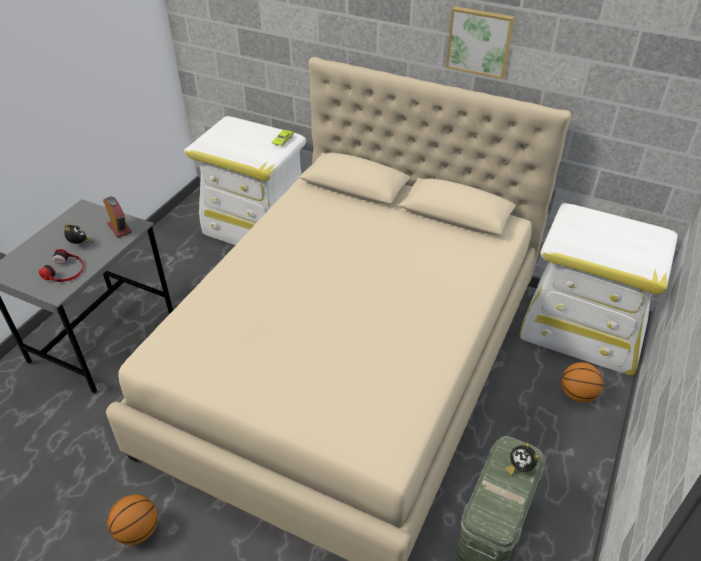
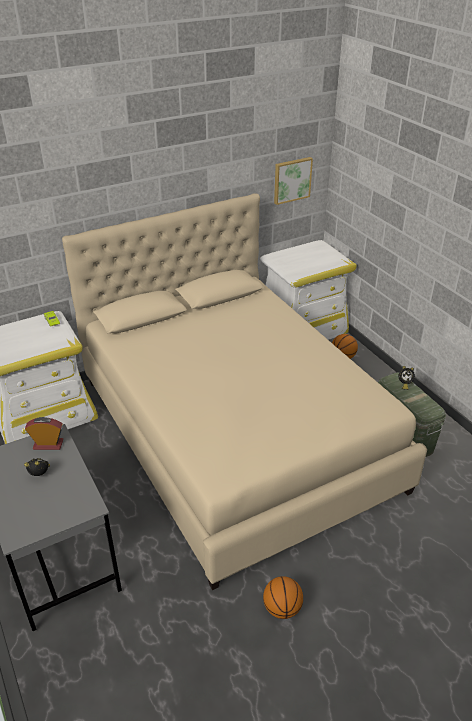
camera: 55 degrees left, 5 degrees down
(65, 271) = (67, 494): headphones -> none
(479, 41) = (186, 172): picture -> picture (291, 180)

